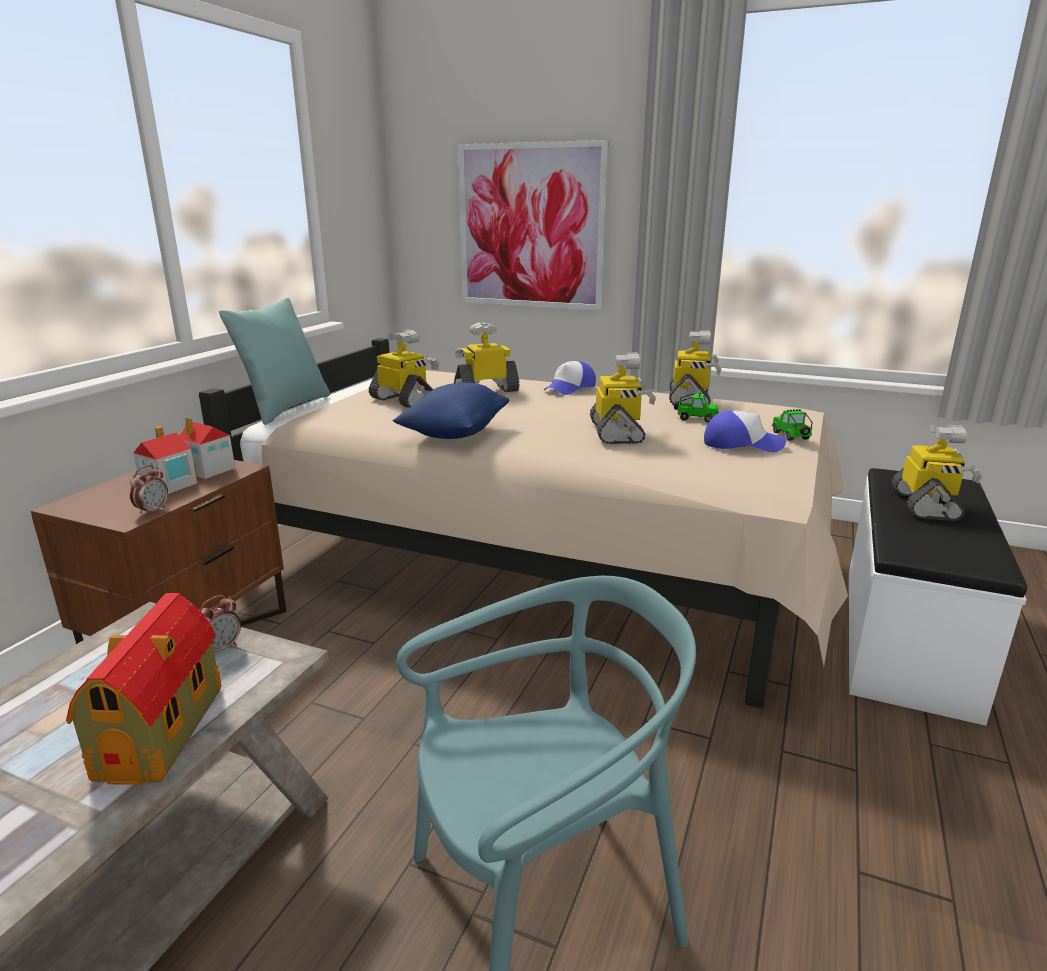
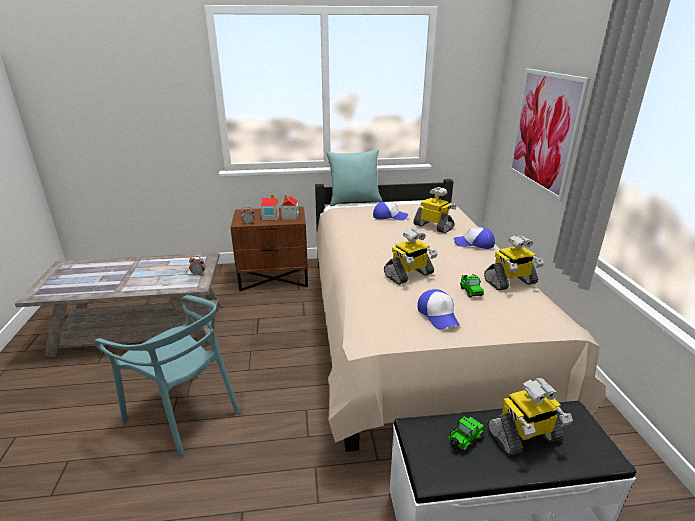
camera: 60 degrees right, 5 degrees up
(163, 728) = (155, 283): toy house -> none
(404, 401) = (389, 216): toy robot -> cap
(454, 434) = (358, 240): blue pillow -> none
(791, 436) = (480, 330): toy car -> toy car (464, 440)

